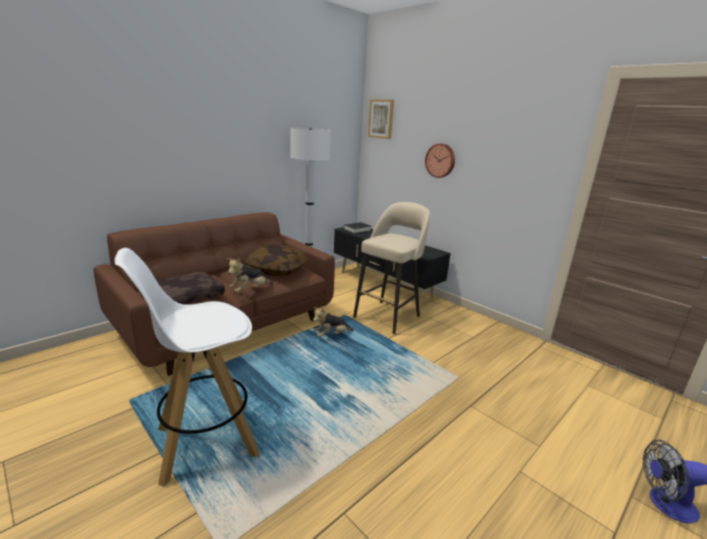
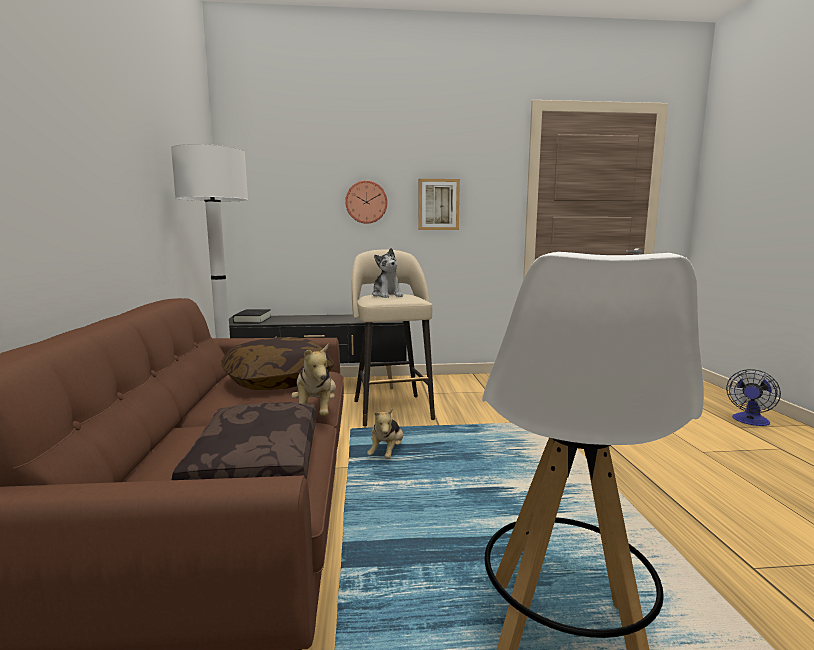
camera: 50 degrees left, 10 degrees down
(381, 119) = (254, 153): picture -> picture (438, 204)
(394, 237) = (387, 295): none -> plush toy

